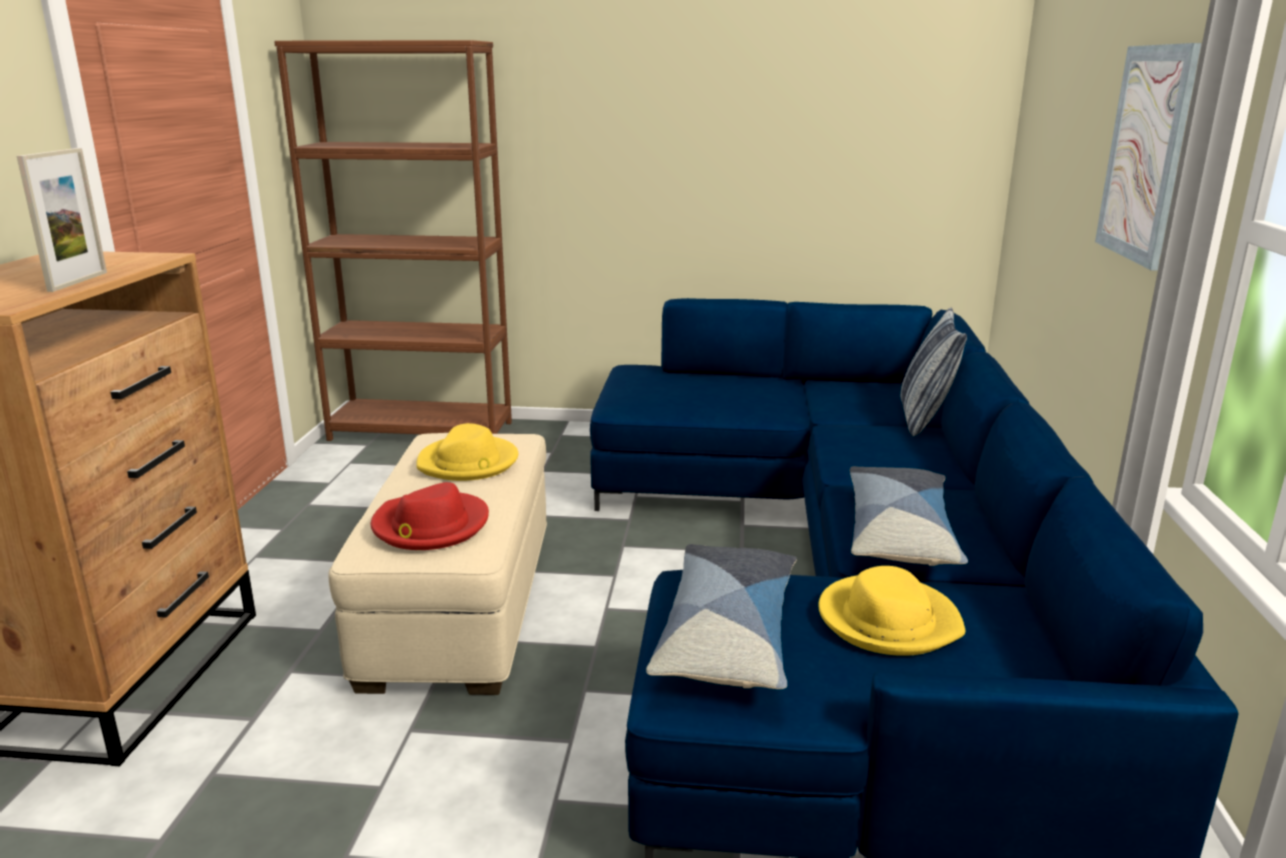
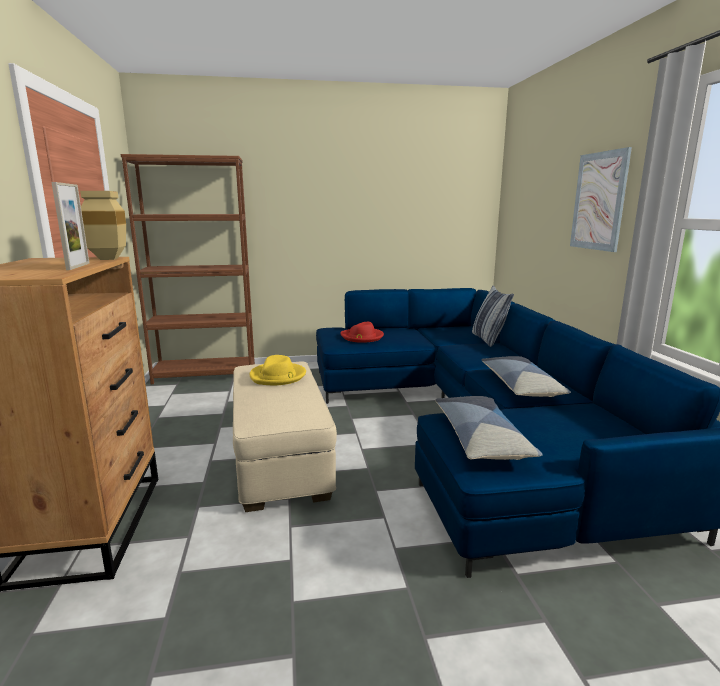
camera: 15 degrees left, 5 degrees down
(153, 261) = (110, 259): none -> beige vase
(430, 526) = (281, 408): red hat -> red hat (362, 337)
(888, 620) = (550, 423): yellow hat -> none

